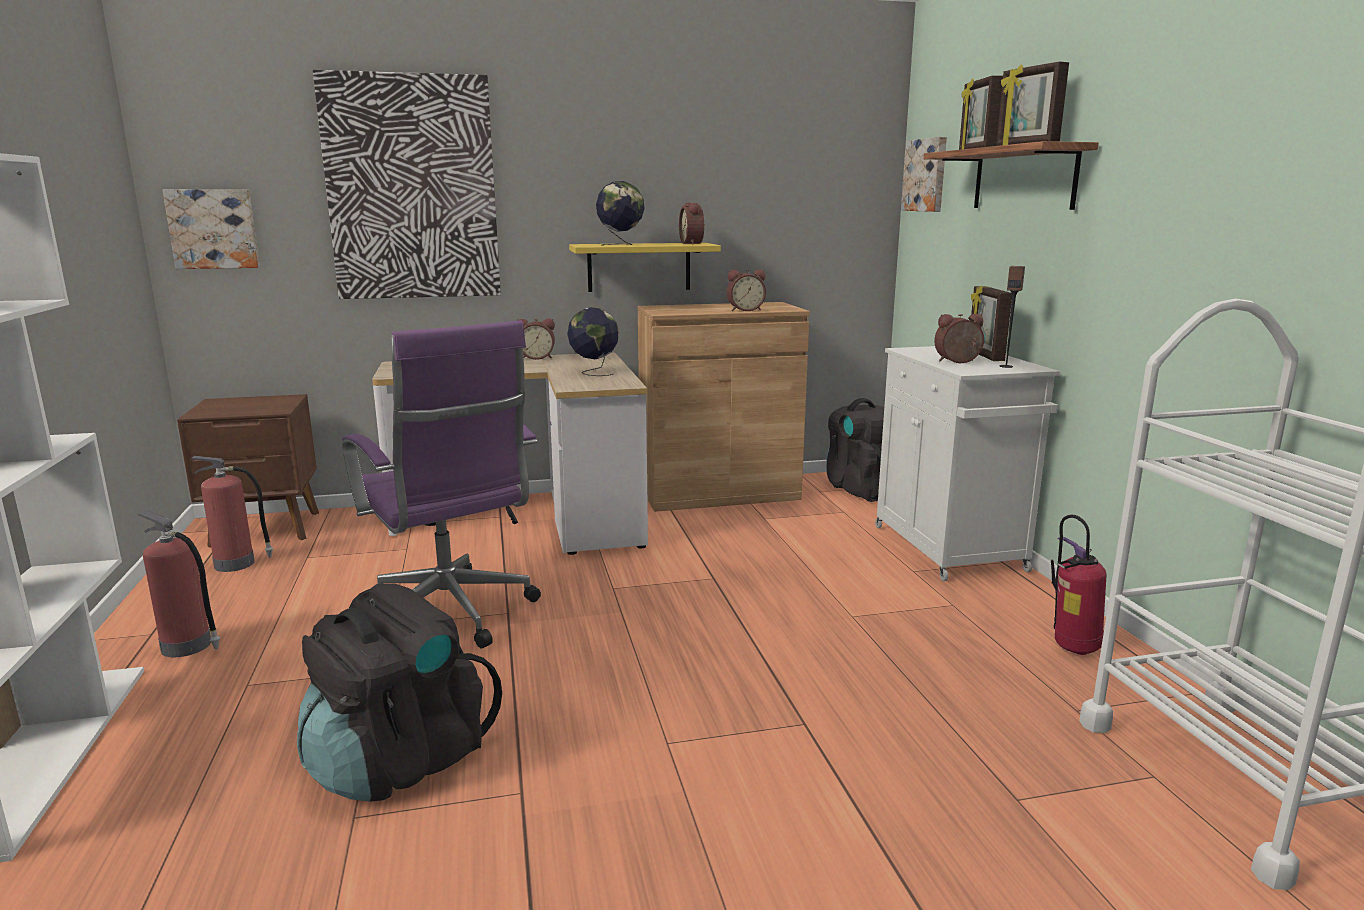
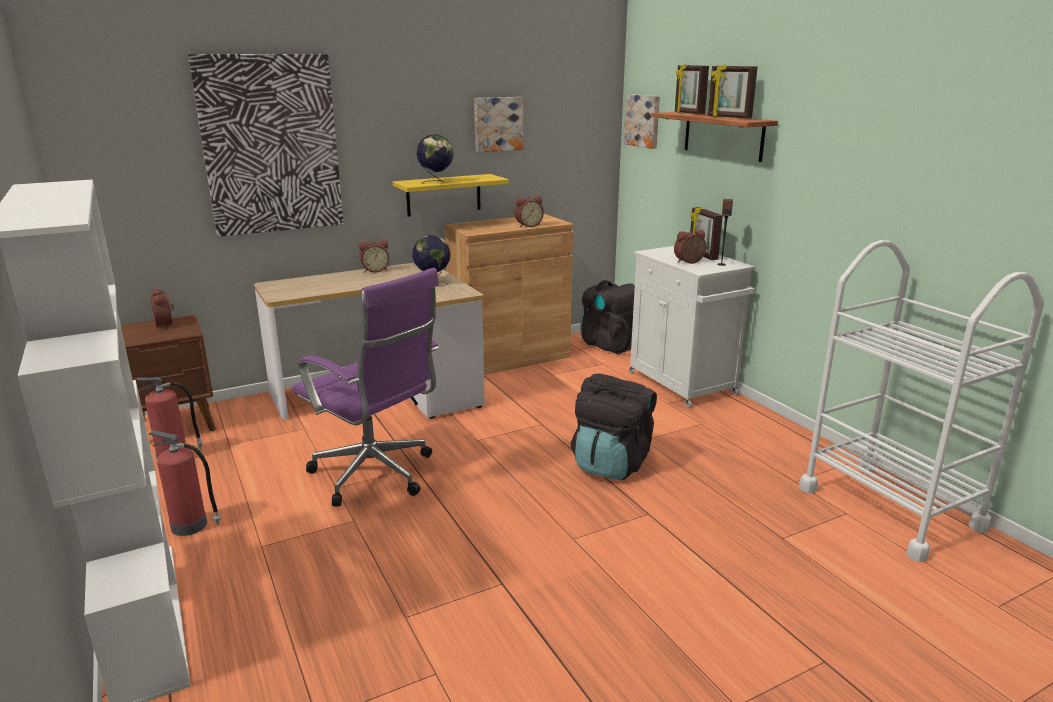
camera: 15 degrees left, 5 degrees up
(213, 229) = (108, 187): picture -> picture (497, 124)
(400, 760) = (410, 577): black backpack -> black backpack (611, 463)
(693, 243) = (486, 177): alarm clock -> alarm clock (166, 324)
(1071, 648) = (779, 443): fire extinguisher -> none

